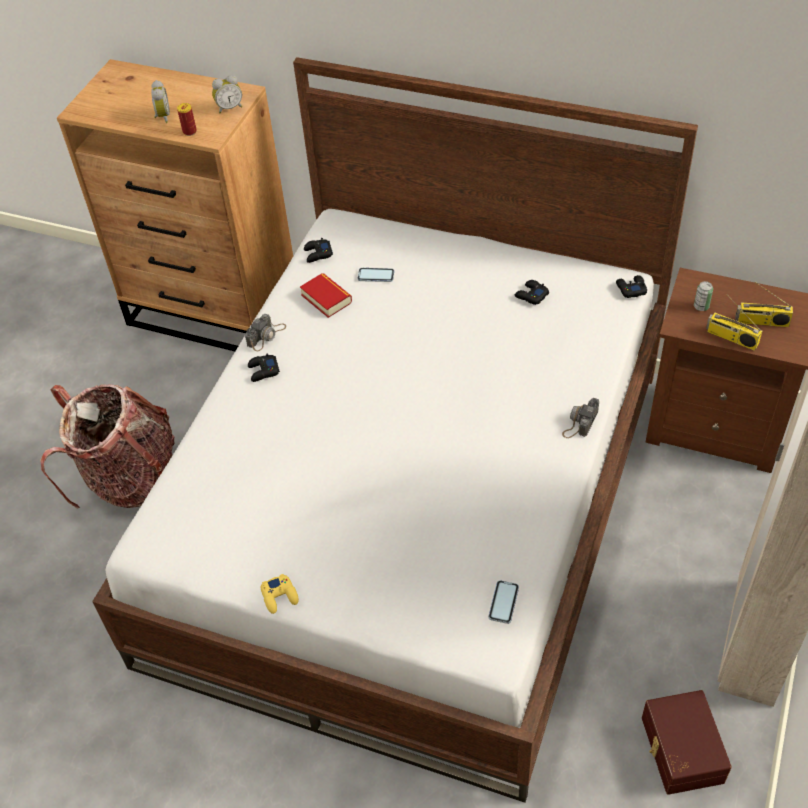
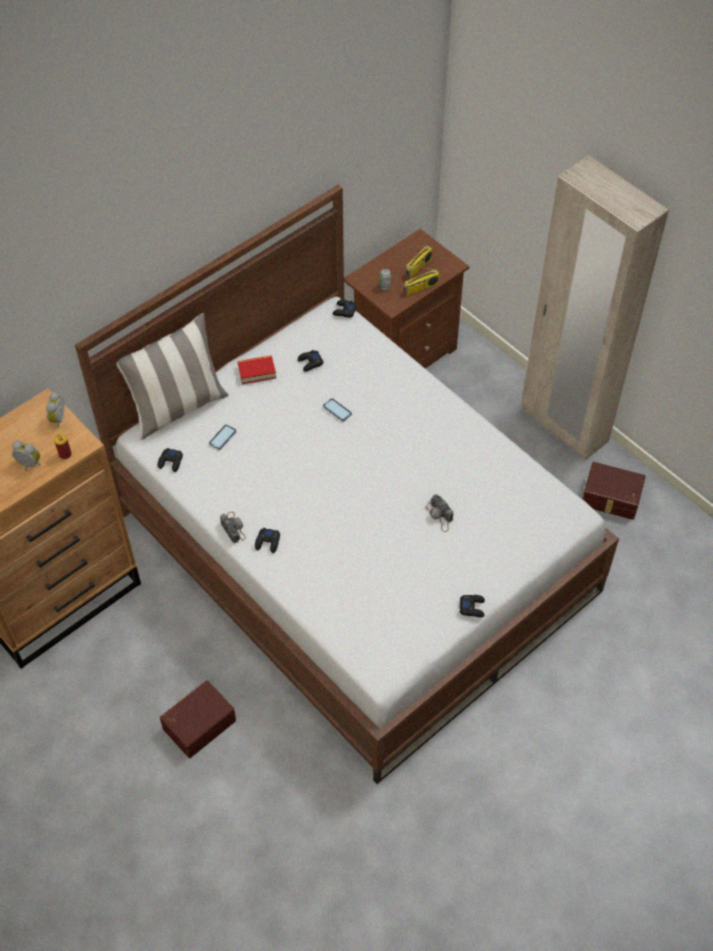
camera: 65 degrees left, 5 degrees up
(130, 478) = (198, 723): backpack -> brown storage box
(280, 596) = (472, 607): yellow game controller -> black game controller
(326, 299) = (223, 476): book -> book (257, 372)
(391, 227) = (177, 407): none -> pillow
(503, 602) = (545, 494): phone -> phone (337, 410)
(580, 422) = (436, 393): camera -> camera (439, 516)

